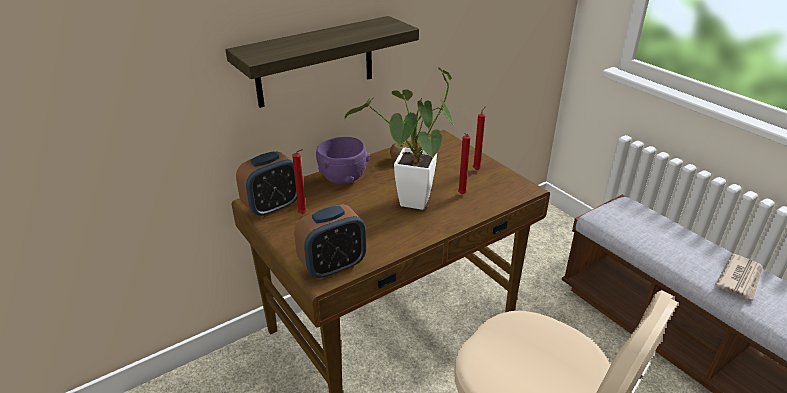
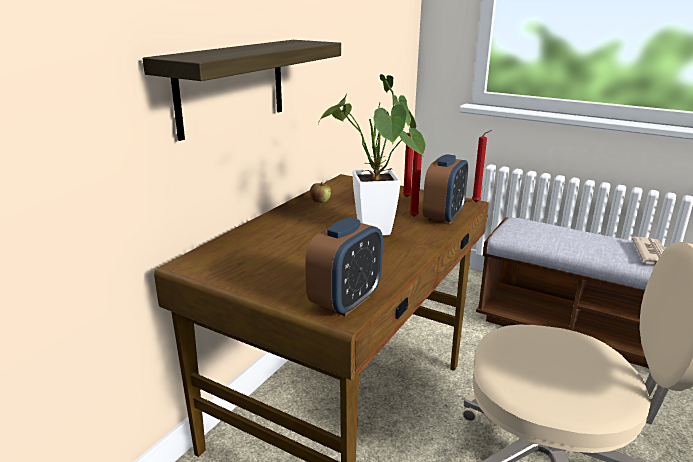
camera: 25 degrees left, 10 degrees down
(272, 207) = (215, 264): alarm clock -> alarm clock (443, 217)
(303, 214) = (261, 263): red candle -> red candle (477, 202)
(343, 178) = (276, 226): purple bowl -> none

